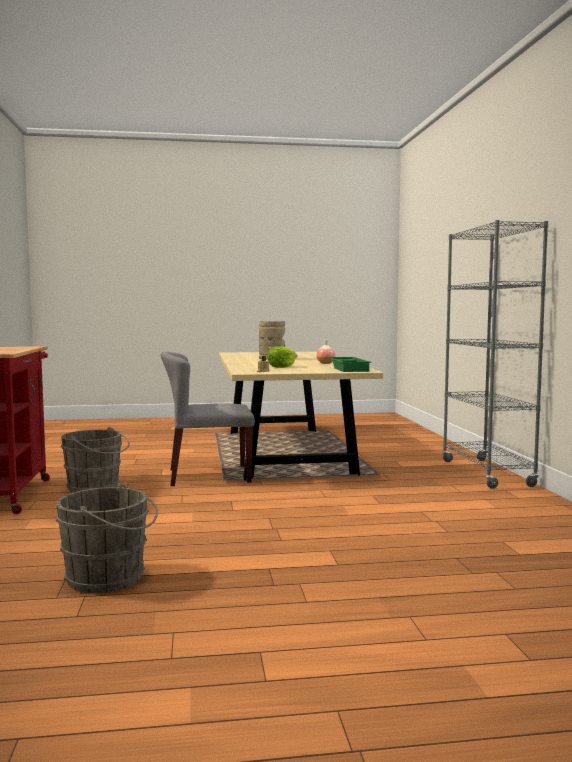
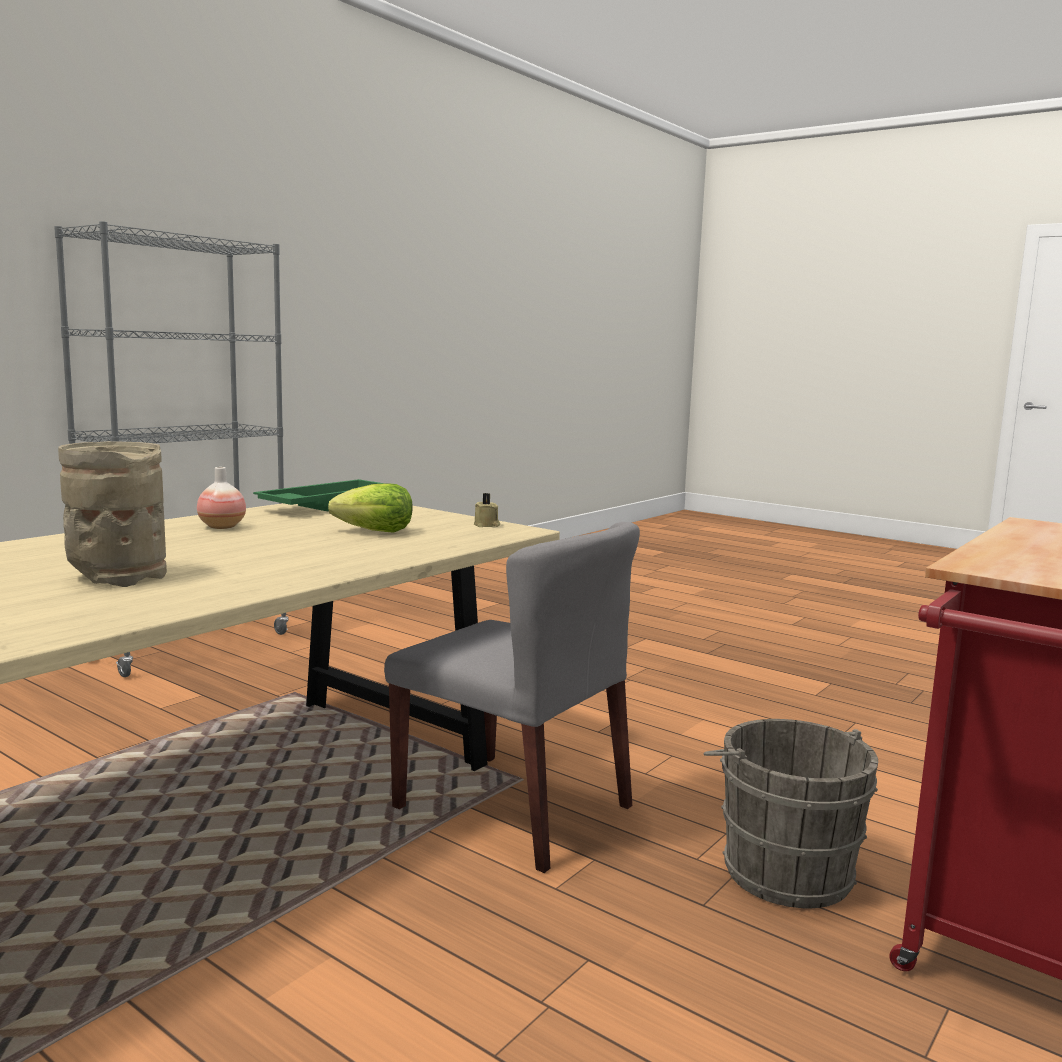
camera: 135 degrees left, 5 degrees up
(110, 578) = (863, 690): grey bucket -> none

